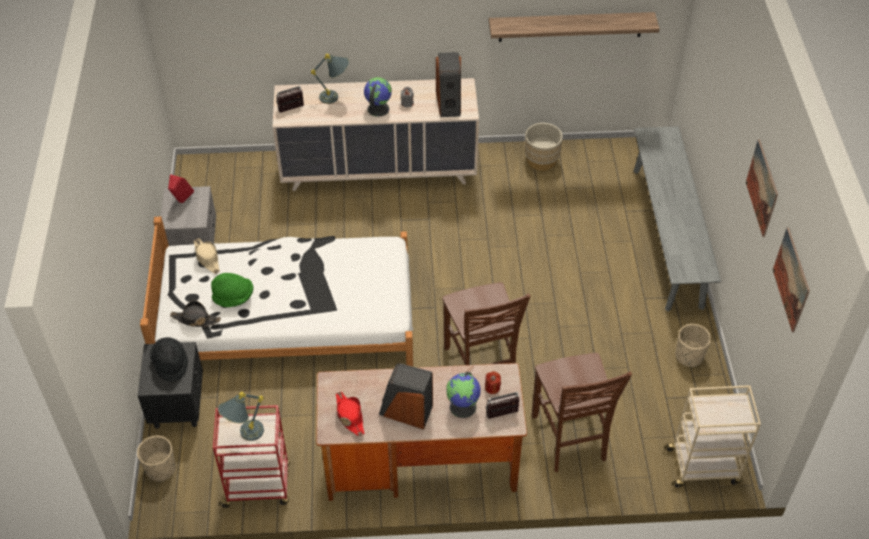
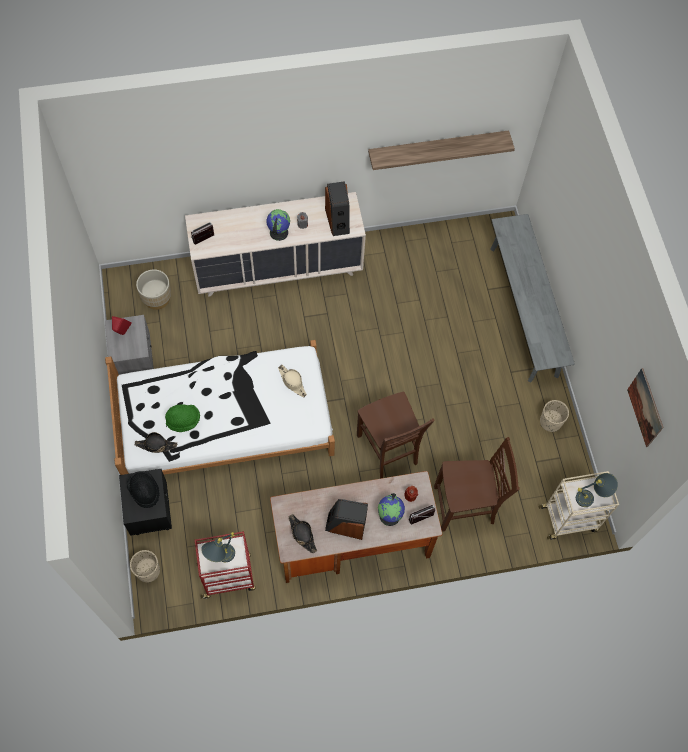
camera: 10 degrees left, 15 degrees up
(207, 258) = (154, 385): beige hat -> beige hat (292, 382)
(336, 97) = (240, 223): grey table lamp -> grey table lamp (591, 498)
(349, 416) = (302, 534): red hat -> black hat
(541, 160) = (413, 245): beige planter -> beige planter (157, 298)
(570, 439) = (465, 507): brown chair -> brown chair turned 75 degrees counterclockwise
(762, 188) = (616, 320): picture -> none

